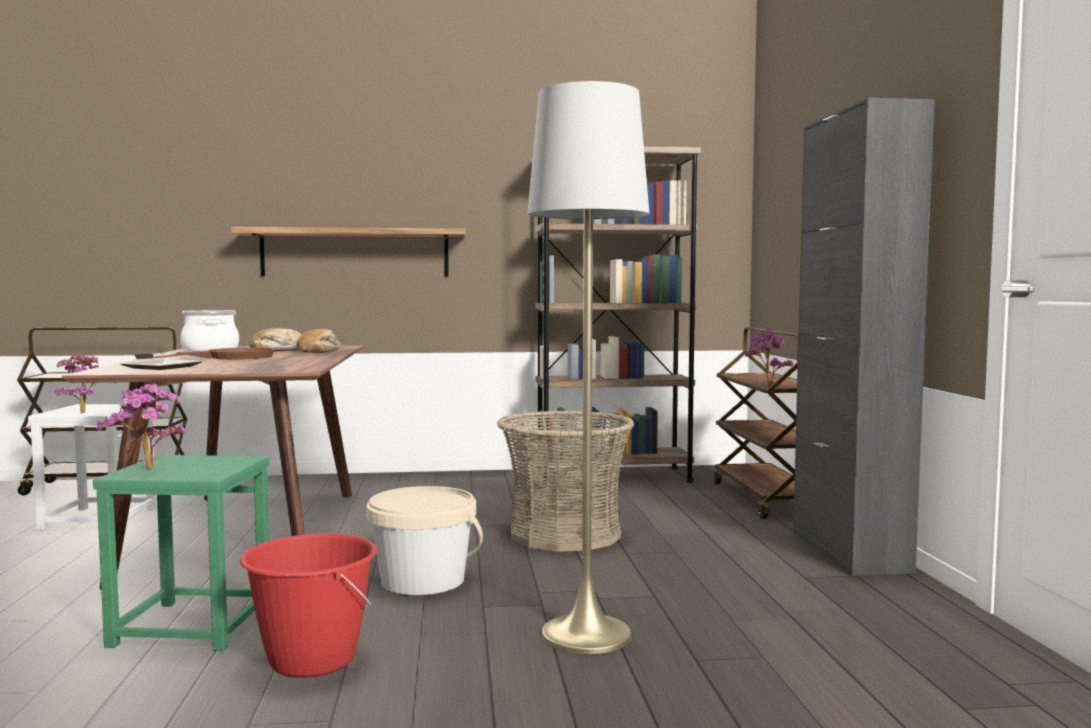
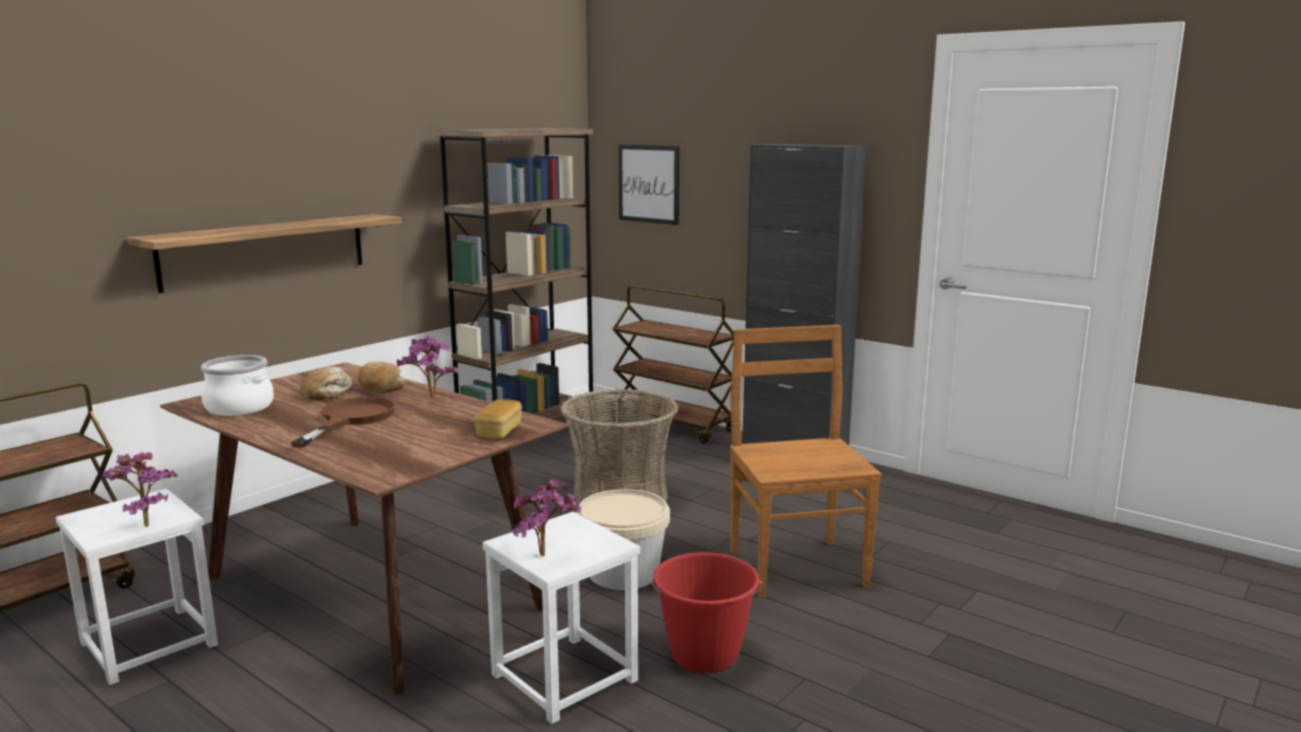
camera: 45 degrees left, 10 degrees up
(162, 368) = (399, 453): plate -> none
(191, 626) = (565, 678): green stool -> white stool
(258, 369) = (499, 432): none -> bread
(586, 634) = (796, 566): grey floor lamp -> brown chair
(766, 385) = (692, 339): potted plant -> potted plant (430, 398)
(783, 211) = (649, 184): none -> picture

